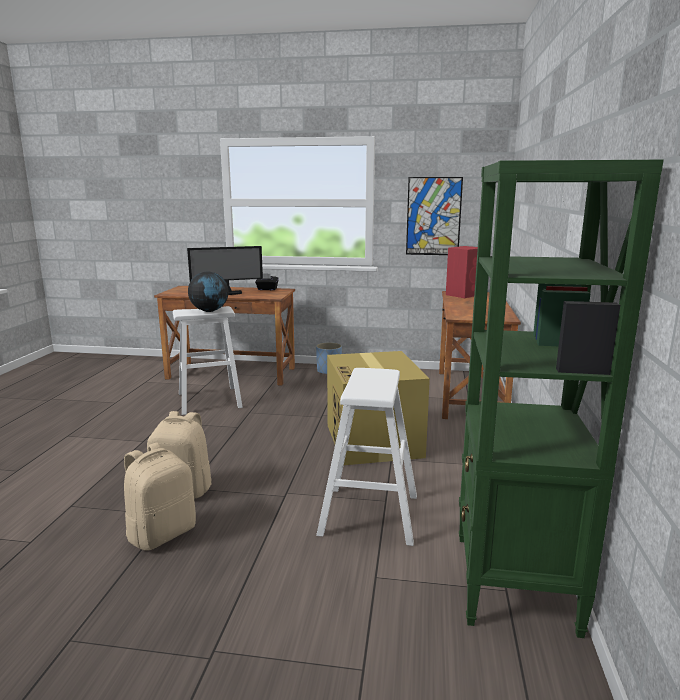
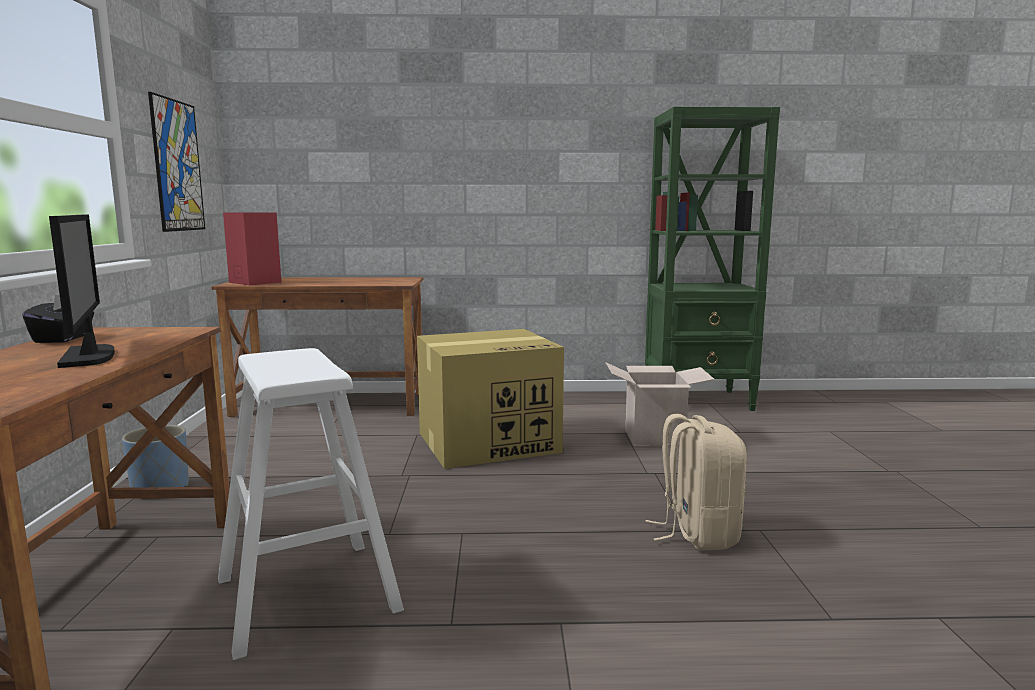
camera: 100 degrees left, 5 degrees down
(162, 533) = (797, 524): beige backpack -> none
(209, 311) = (297, 360): globe -> none
(369, 514) = (654, 437): white stool -> cardboard box

